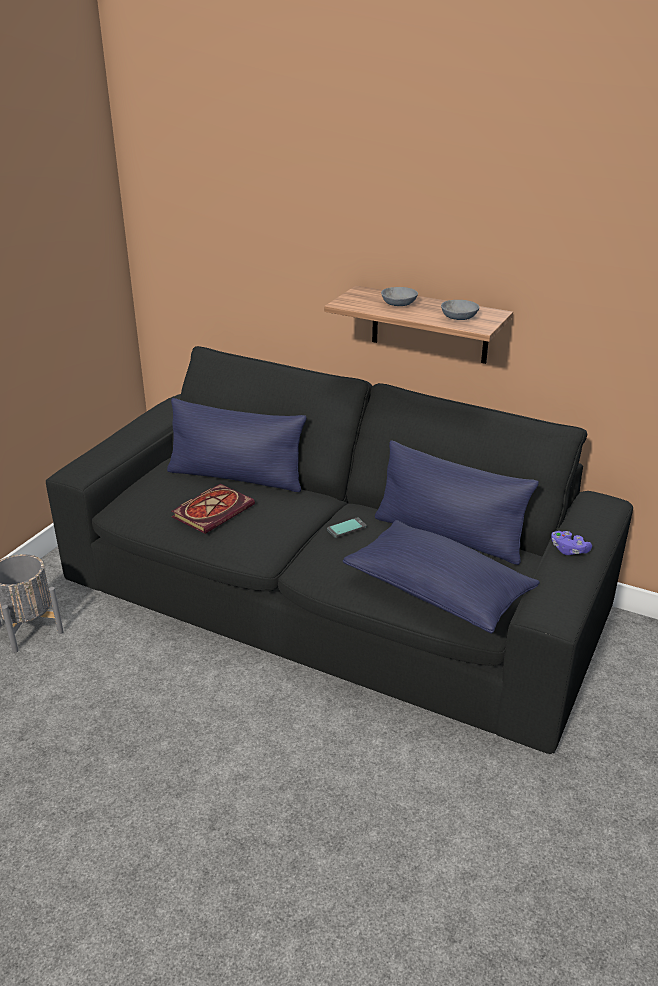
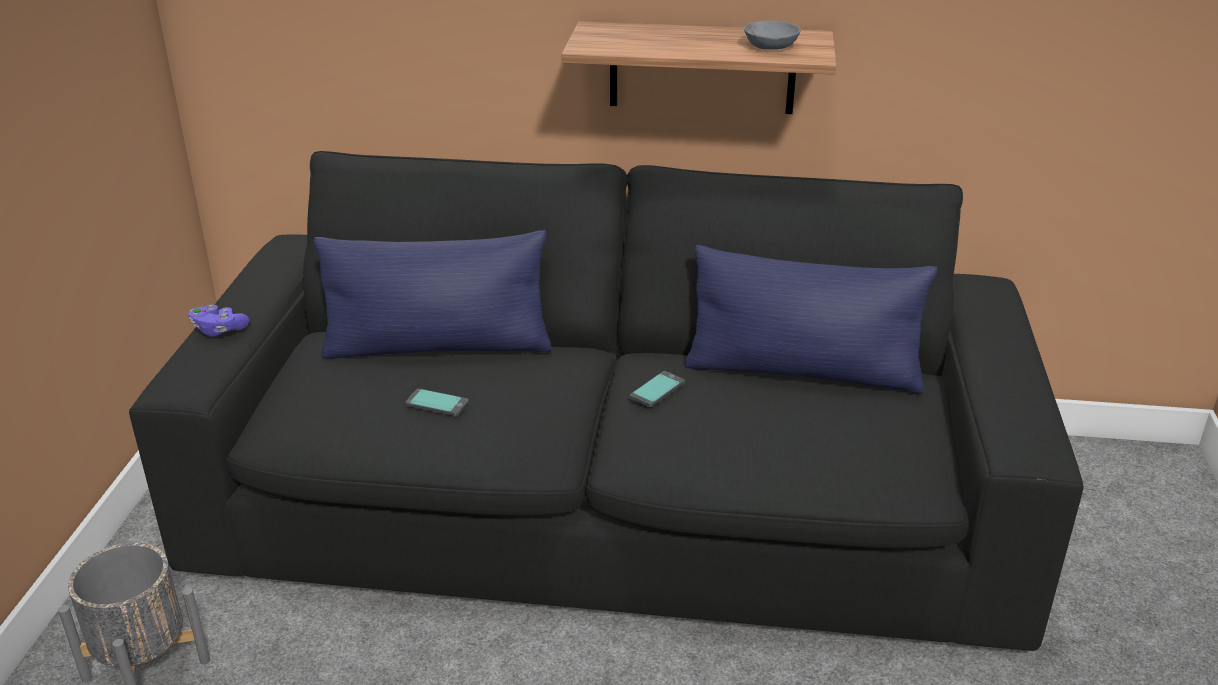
camera: 20 degrees left, 0 degrees up
(213, 510) = (437, 403): book -> phone
(399, 304) = (668, 39): grey bowl -> none
(437, 592) = (844, 456): blue pillow -> none
(568, 550) = (994, 357): purple game controller -> purple game controller (219, 330)

